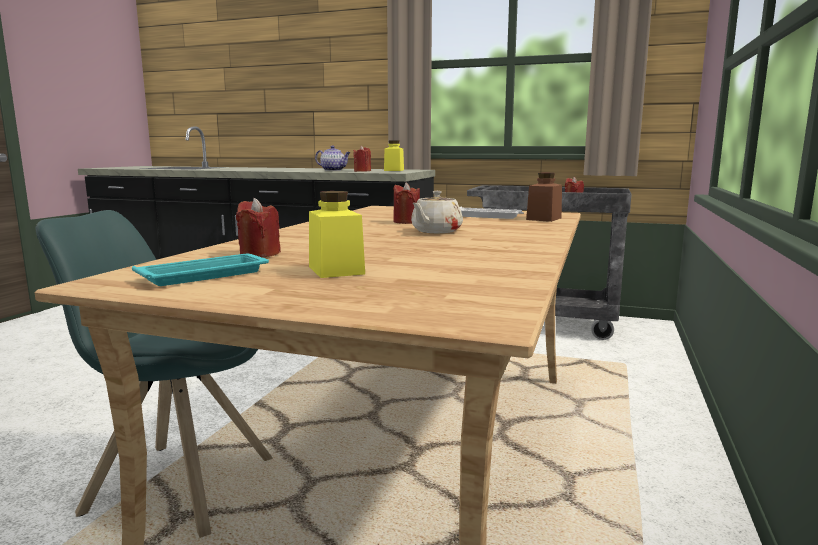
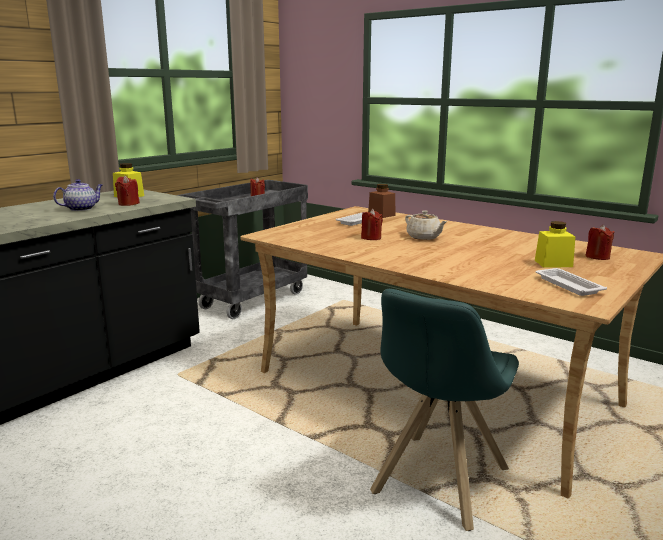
camera: 70 degrees left, 5 degrees up
(206, 275) = (567, 285): turquoise tray -> white tray
(259, 254) = (500, 274): red candle -> red candle (597, 257)

